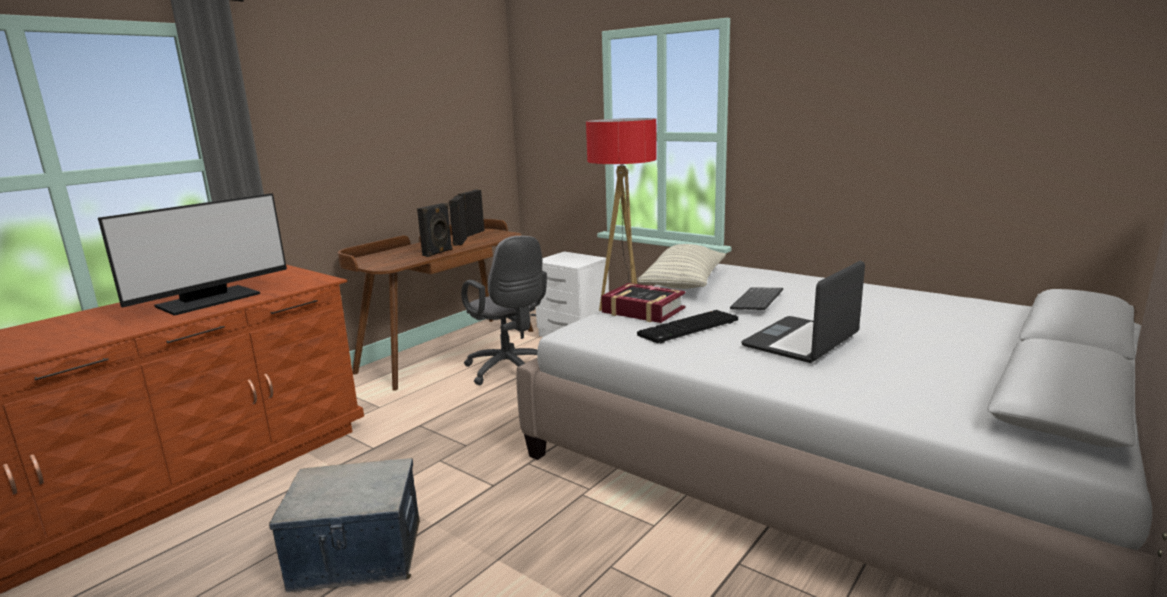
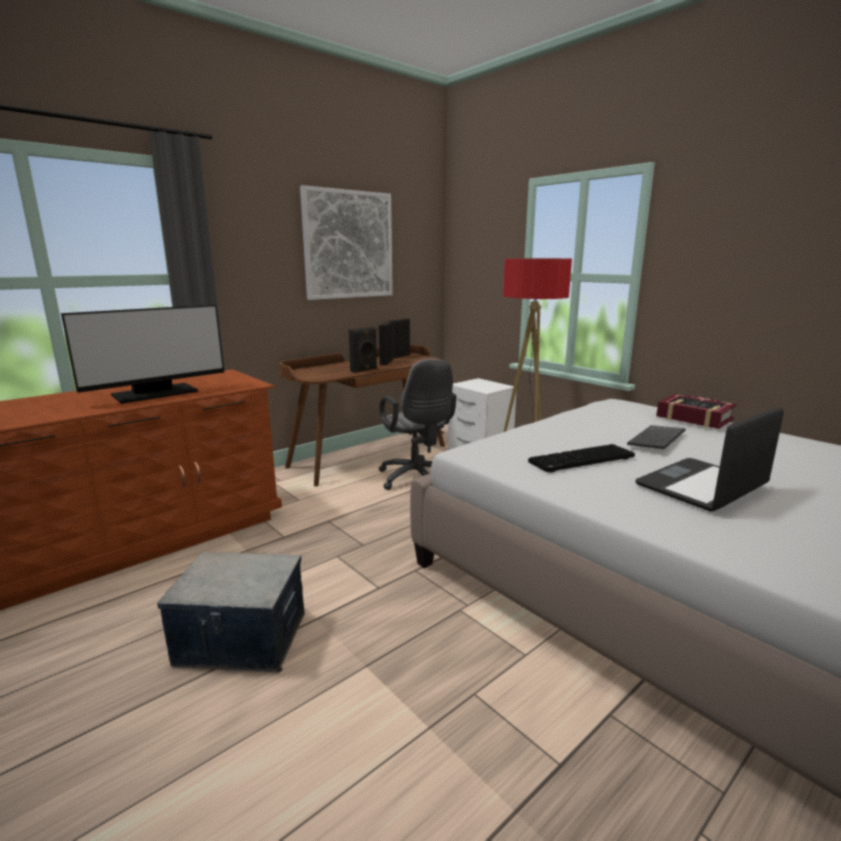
camera: 10 degrees right, 0 degrees up
(405, 110) = (348, 245): none -> picture
(643, 310) = (538, 438): book -> book (694, 418)
(684, 284) = (583, 416): pillow -> none

